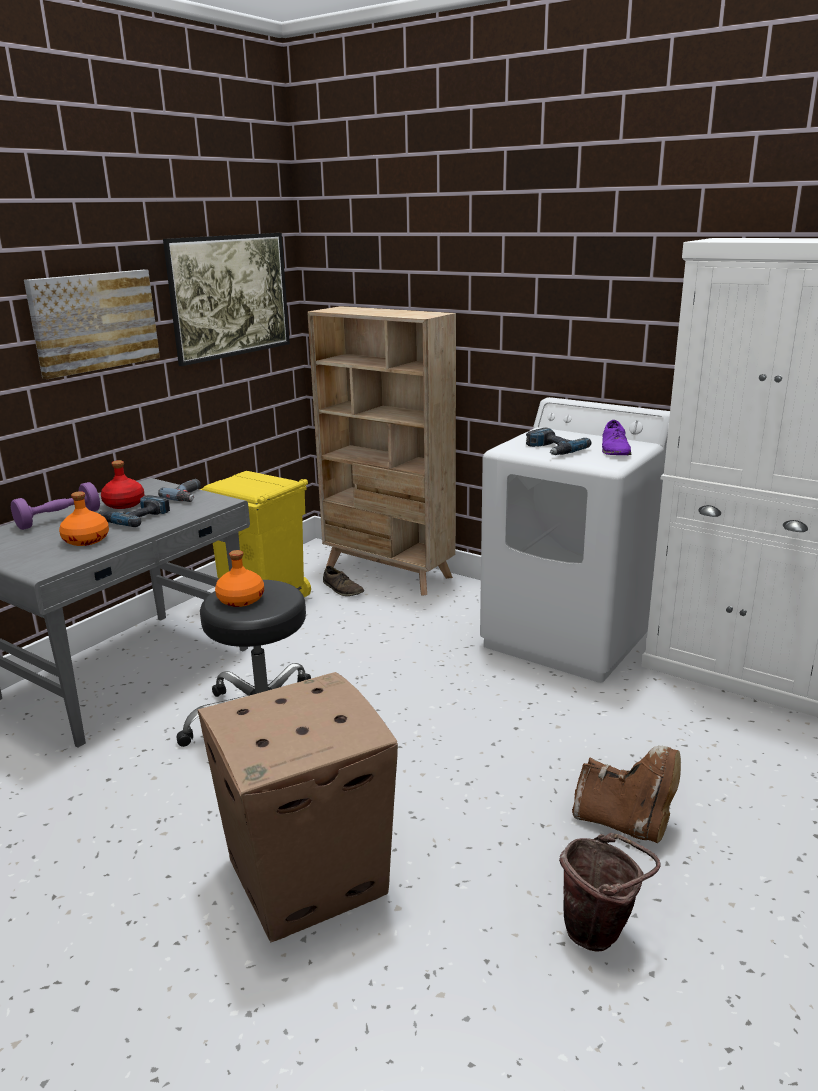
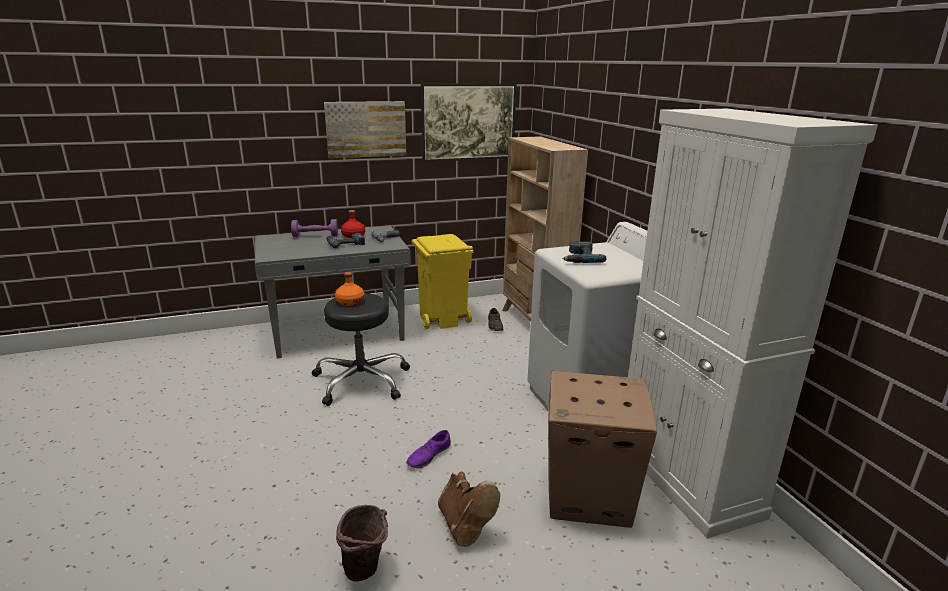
camera: 35 degrees right, 0 degrees up
(86, 540) = (307, 249): orange bottle -> none
(309, 875) = (283, 462): cardboard box -> cardboard box (589, 495)
(615, 449) = (622, 268): purple shoe -> purple shoe (428, 456)

